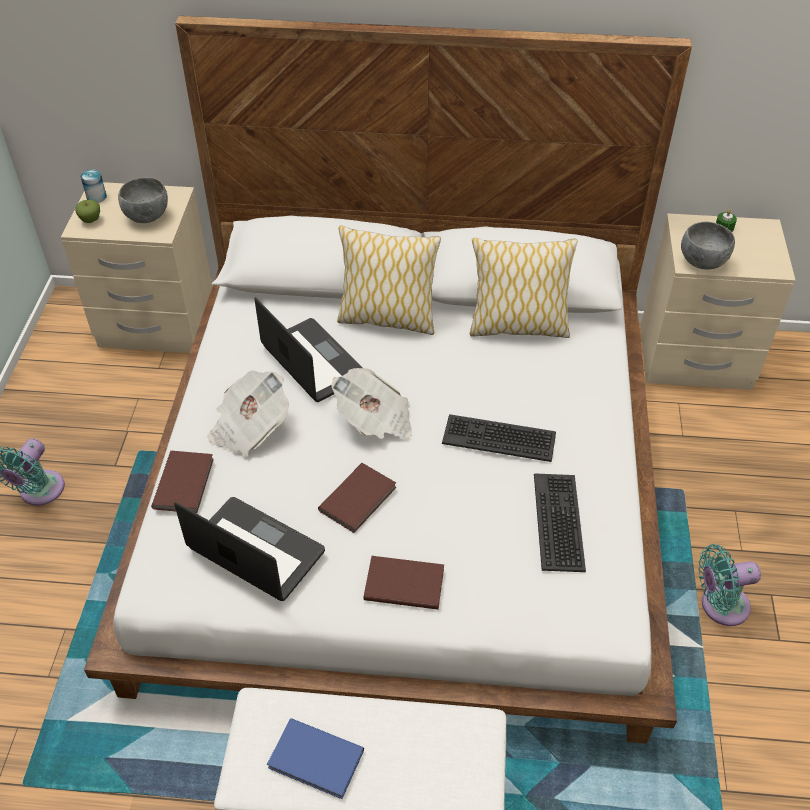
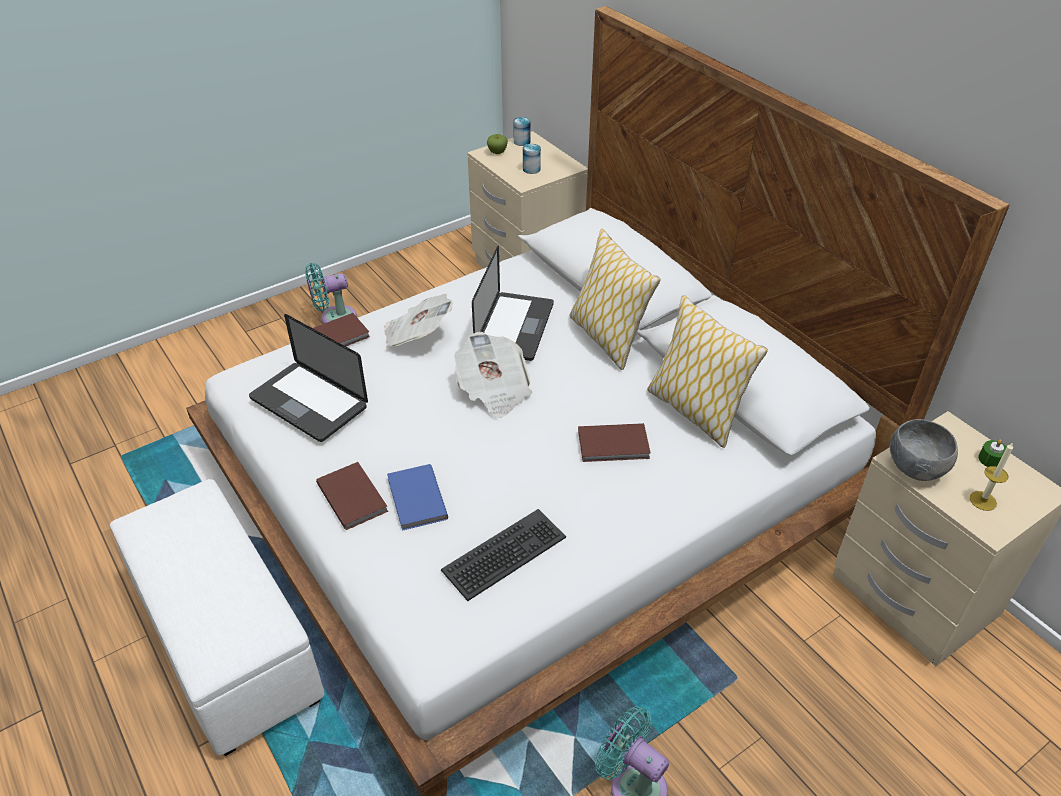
camera: 50 degrees right, 5 degrees down
(146, 217) = (531, 169): grey bowl -> can
(256, 550) = (309, 403): laptop -> laptop turned 135 degrees clockwise
(316, 761) = (175, 550): blue book -> blue book (415, 500)
(359, 499) = (409, 427): brown book -> brown book (614, 445)
(499, 438) = (555, 467): keyboard -> none
(753, 255) = (983, 500): none -> candle

